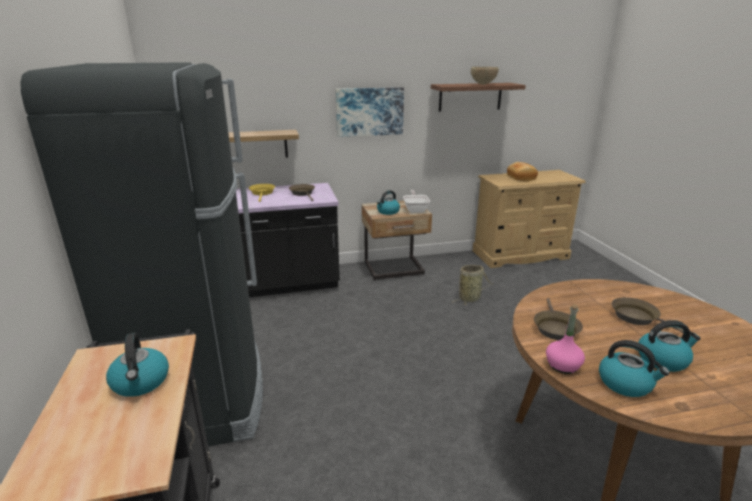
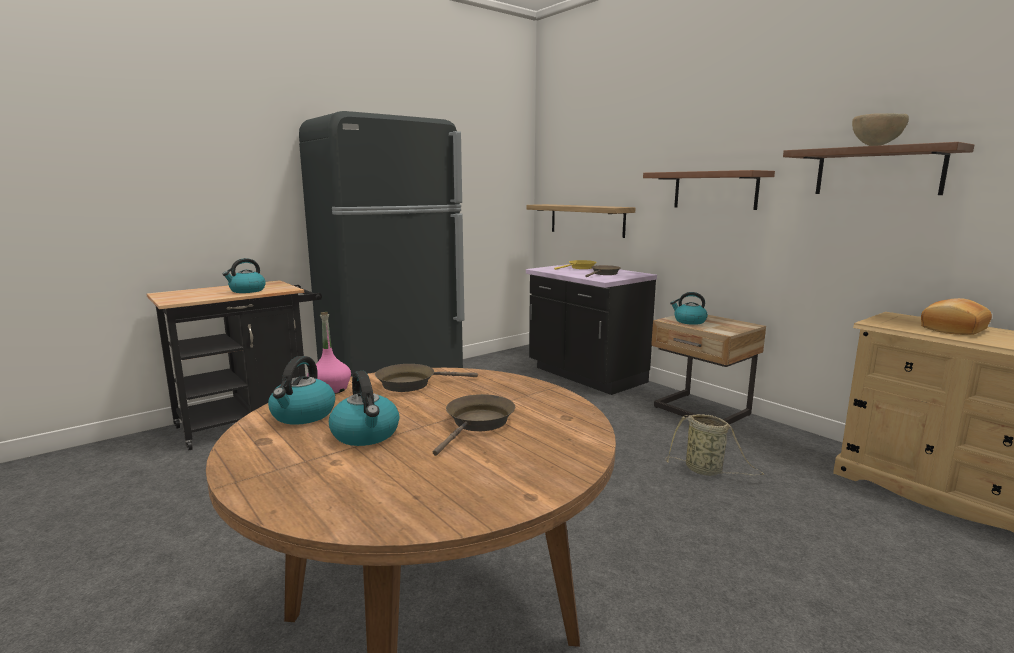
camera: 65 degrees right, 10 degrees down
(369, 111) = (715, 190): picture -> brown shelf
(415, 209) = (725, 329): frying pan -> none

